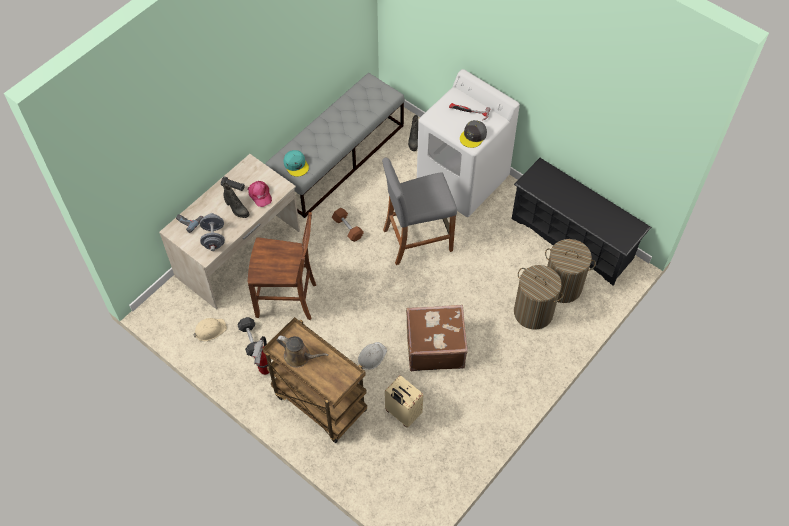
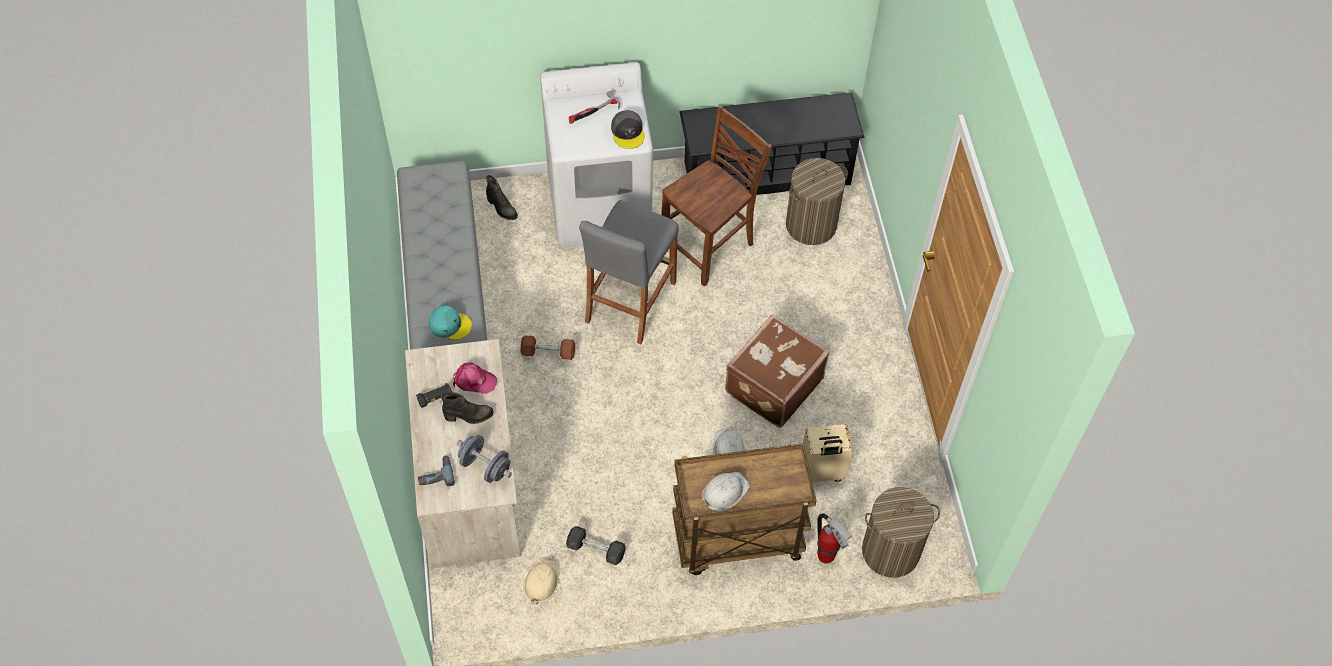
camera: 50 degrees left, 0 degrees up
(265, 370) = (647, 563): fire extinguisher -> fire extinguisher (826, 556)
(287, 300) = (580, 476): brown chair -> brown chair (710, 247)
(299, 357) = (724, 492): brown watering can -> white hard hat
(533, 312) = (816, 271): laundry basket -> laundry basket (891, 551)

